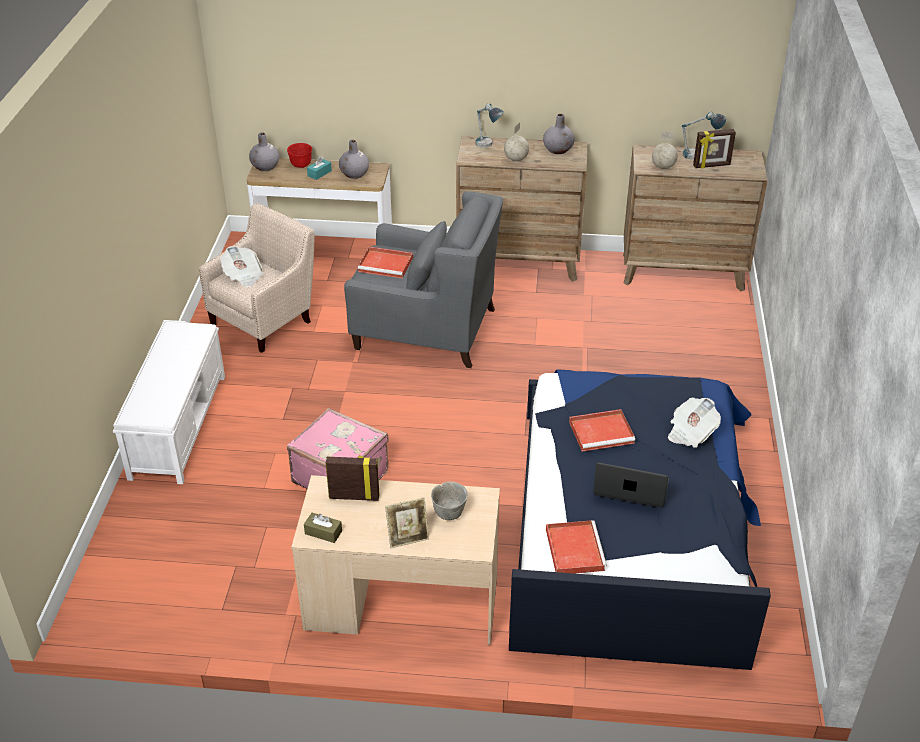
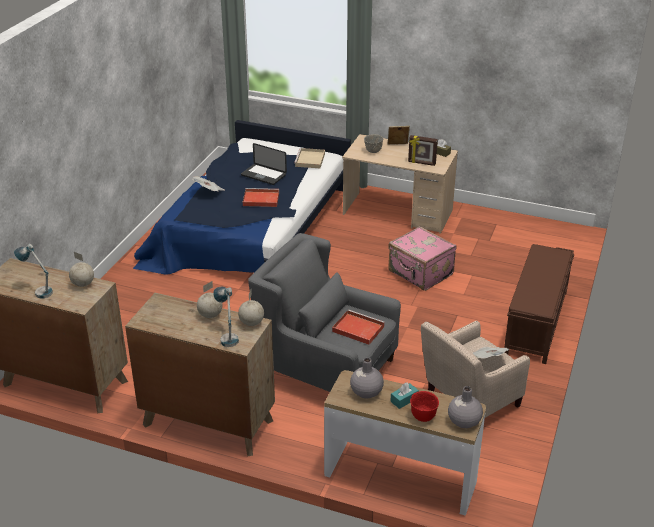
camera: 165 degrees left, 5 degrees down
(178, 425) = (536, 323): white bench -> brown bench
(473, 158) = (251, 323): none -> globe
(558, 150) = (161, 320): grey vase -> none
(574, 548) = (310, 160): red tray -> beige tray
(711, 166) = (39, 278): picture frame -> none

